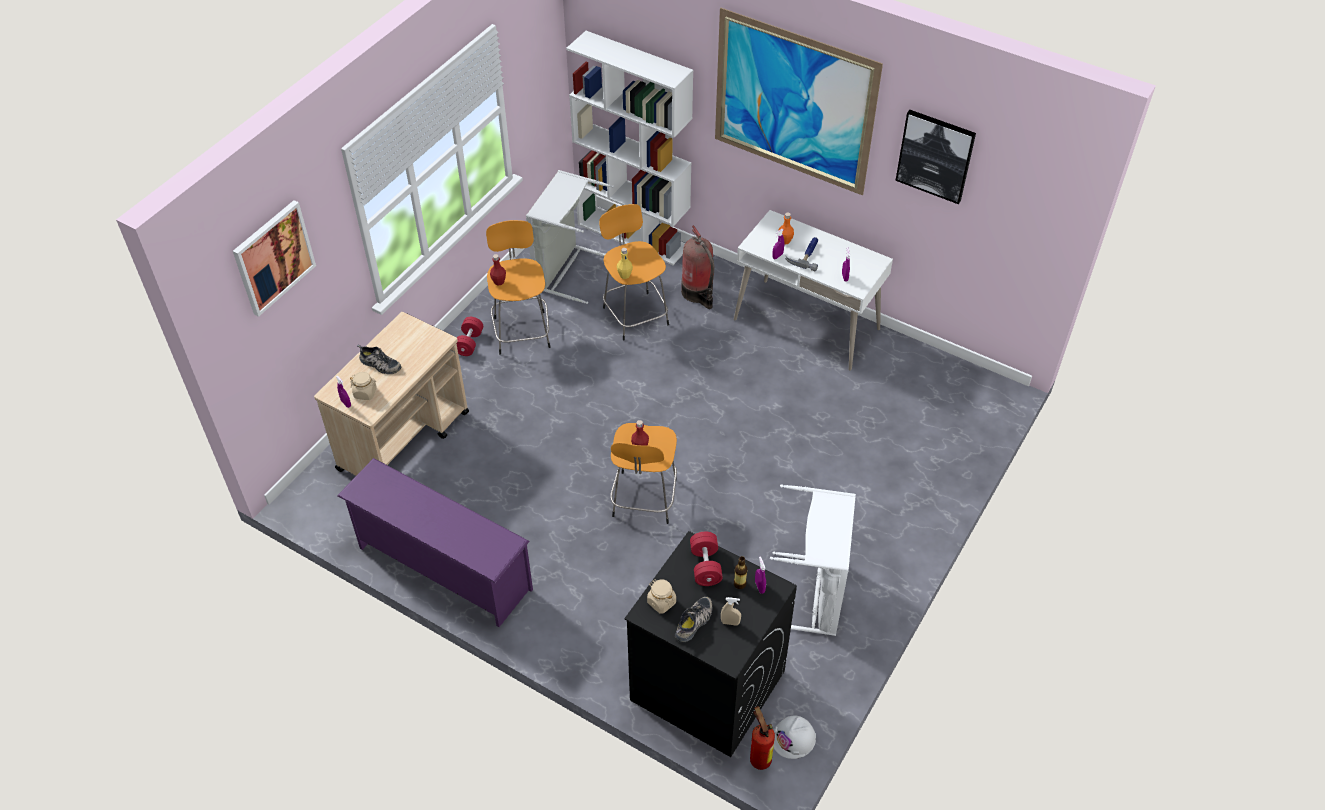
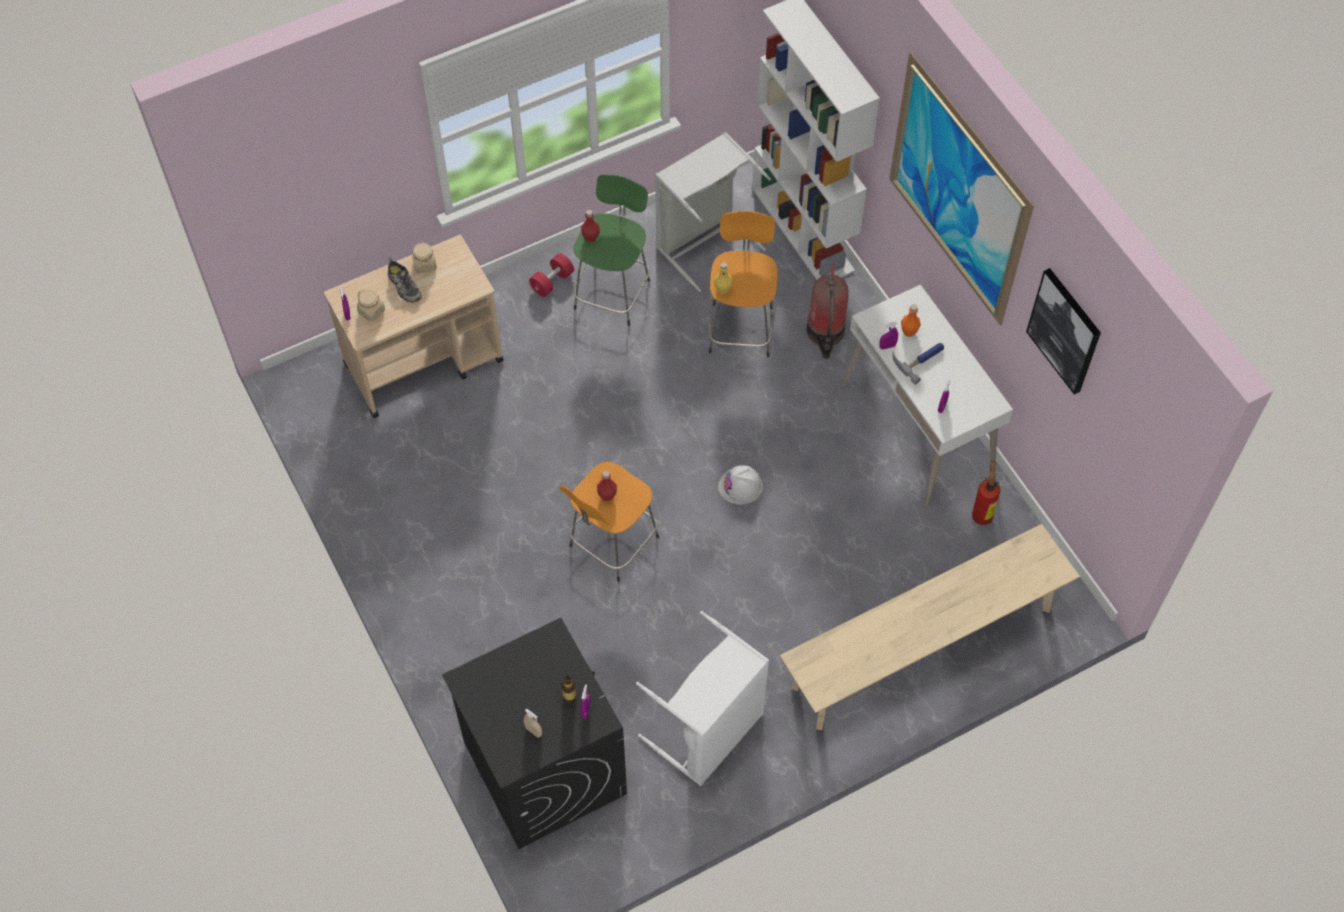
camera: 30 degrees right, 10 degrees up
(273, 257) = (307, 151): picture -> none
(442, 569) = (378, 518): purple shoe rack -> none
(522, 330) = (613, 292): orange stool -> green stool
(661, 602) = (485, 676): beige jar -> beige jar (425, 264)
(694, 622) = (501, 713): shoe -> none
(705, 566) = (550, 662): red dumbbell -> none
(759, 757) = (544, 864): fire extinguisher -> fire extinguisher (982, 514)
(793, 738) = (589, 864): white hard hat -> white hard hat (740, 486)
(919, 463) = (922, 648): none -> beige bench

